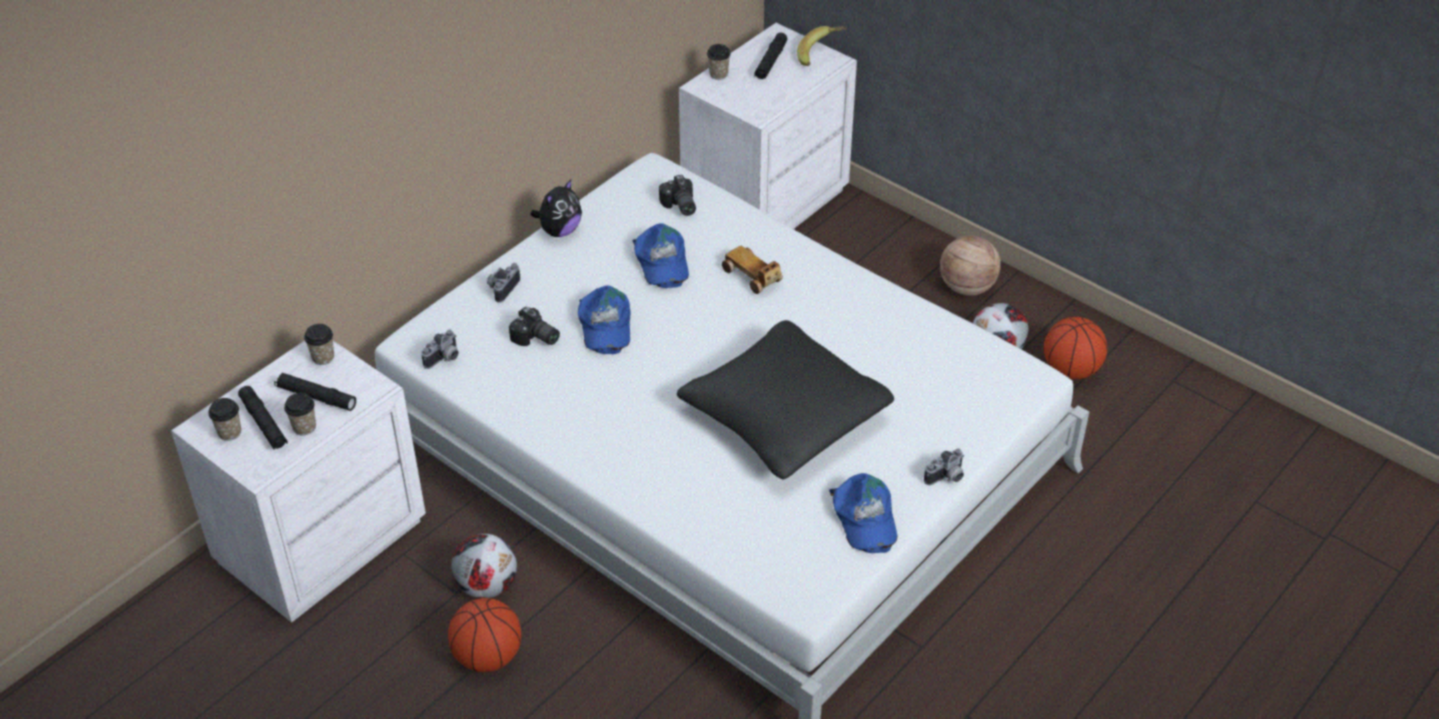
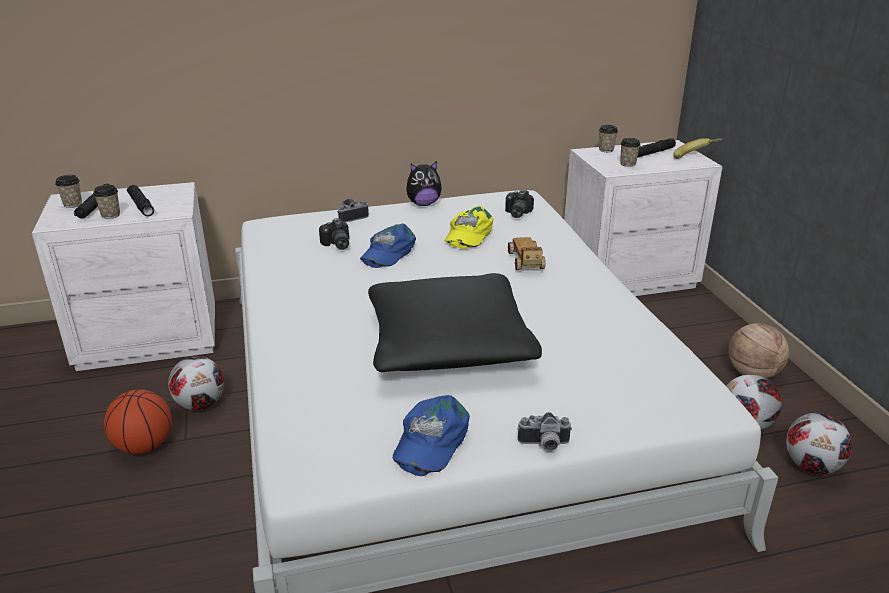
camera: 35 degrees right, 15 degrees down
(323, 357) = (175, 192): cup -> cup (628, 164)
(444, 359) = (269, 236): camera -> none
(661, 262) = (468, 234): blue cap -> yellow cap
(1070, 370) = (812, 466): basketball -> football

